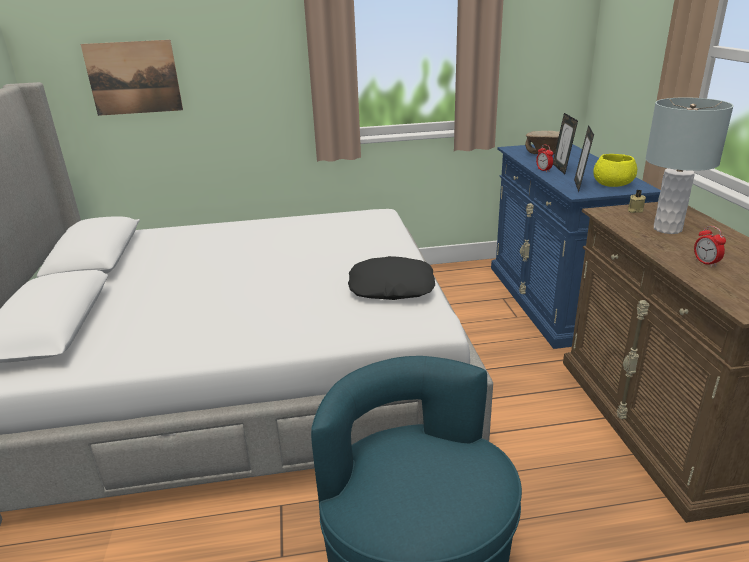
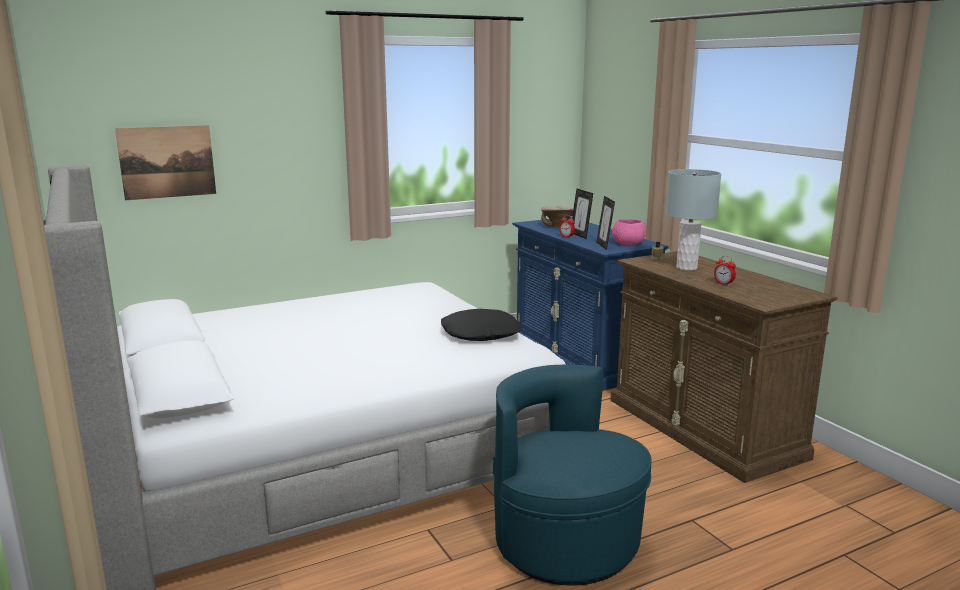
camera: 20 degrees left, 10 degrees down
(612, 184) = (627, 243): yellow bowl -> pink bowl

